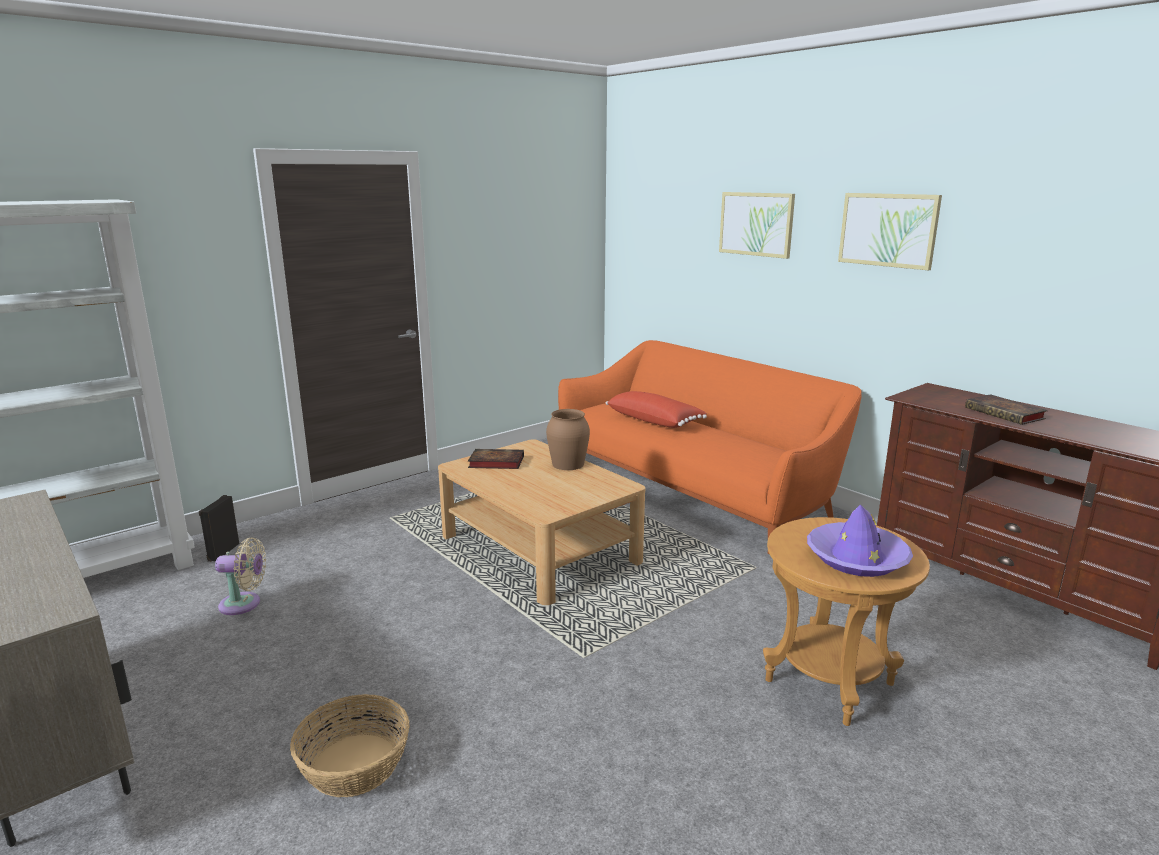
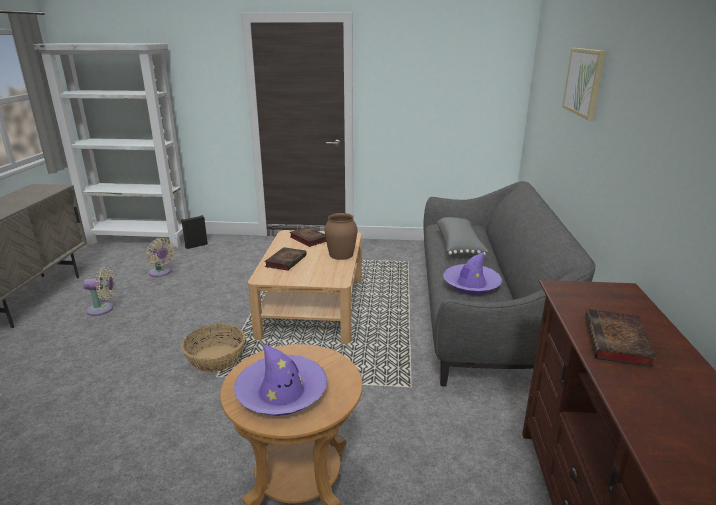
camera: 45 degrees right, 5 degrees up
(253, 685) = (103, 309): none -> beige fan
(353, 765) = (64, 363): basket -> basket (215, 358)
(528, 490) = (286, 261): none -> book
(655, 421) = (459, 246): red pillow -> grey pillow
(695, 489) = (481, 314): orange sofa -> grey sofa
(733, 446) = (471, 284): none -> purple hat
(888, 230) = (647, 97): picture -> none

